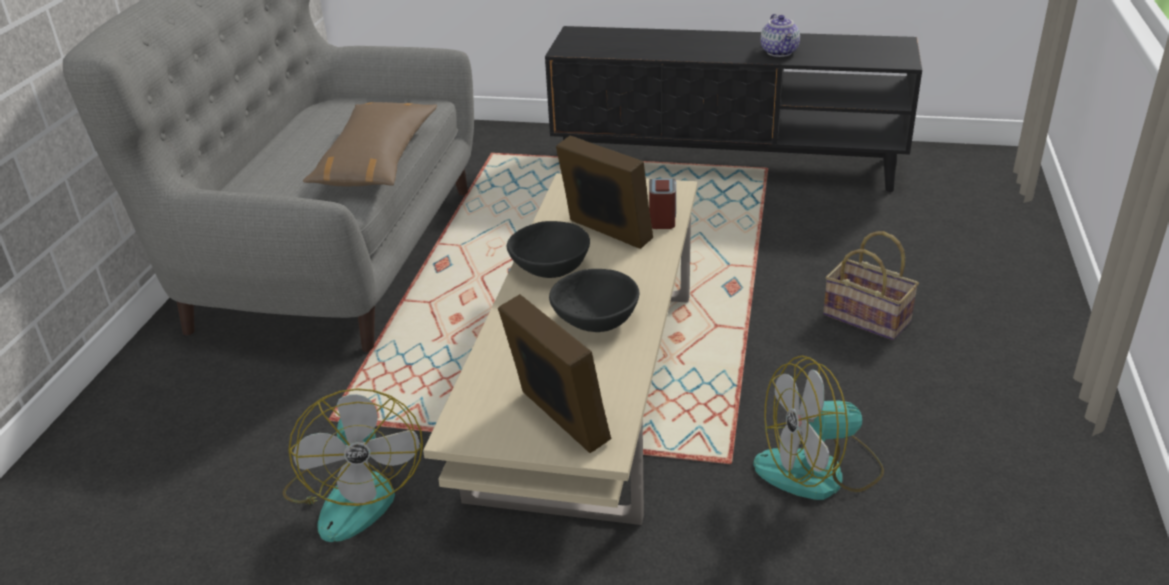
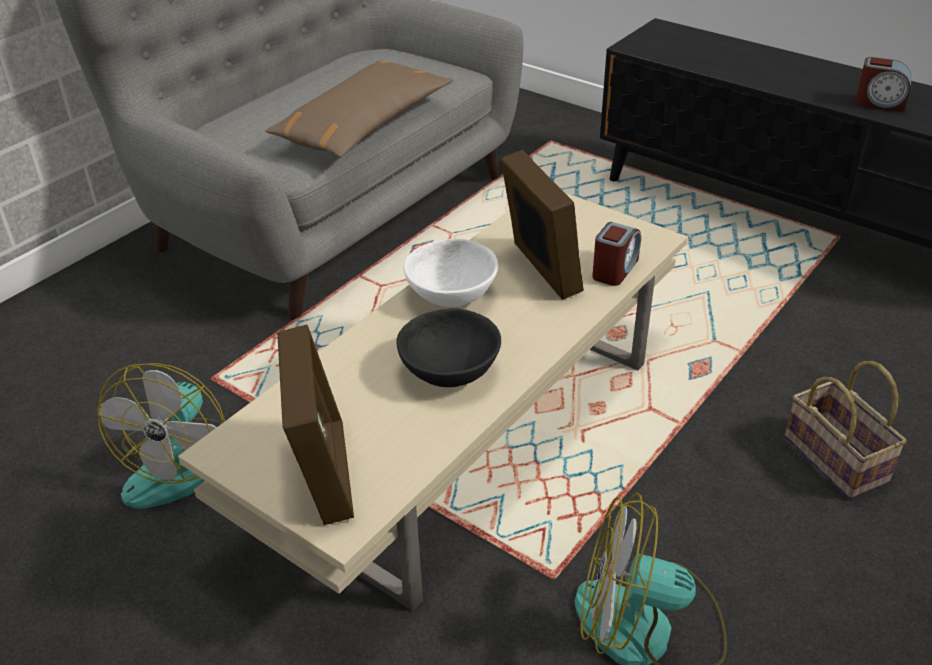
camera: 25 degrees right, 5 degrees up
(549, 268) = (451, 293): black bowl -> white bowl
(780, 52) = (879, 103): teapot -> alarm clock

